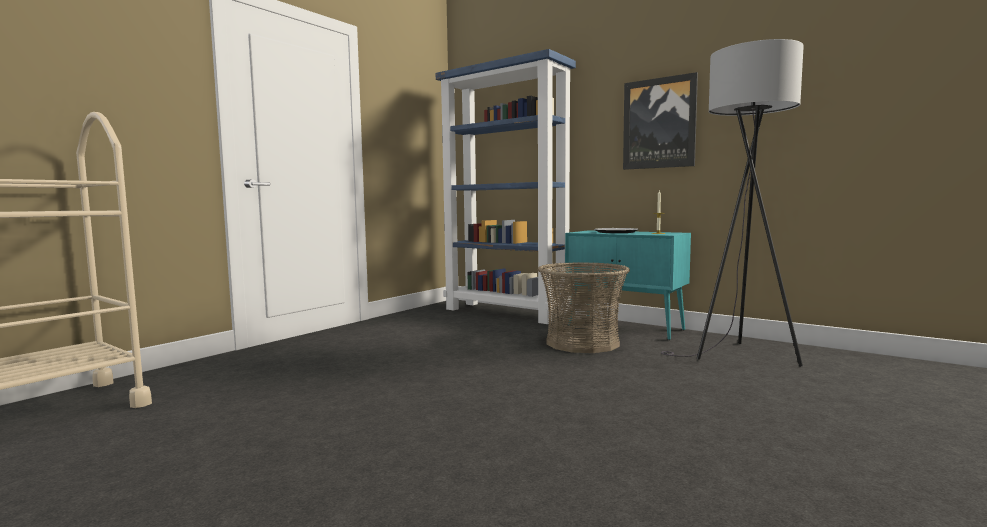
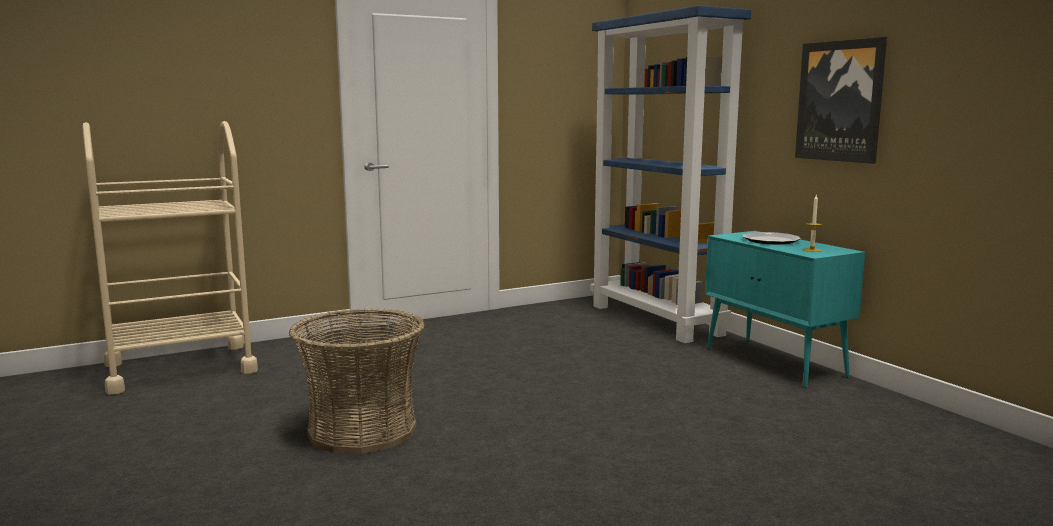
camera: 25 degrees right, 5 degrees up
(582, 342) = (692, 374): basket -> basket (363, 431)
(738, 357) = (858, 425): grey floor lamp -> none

